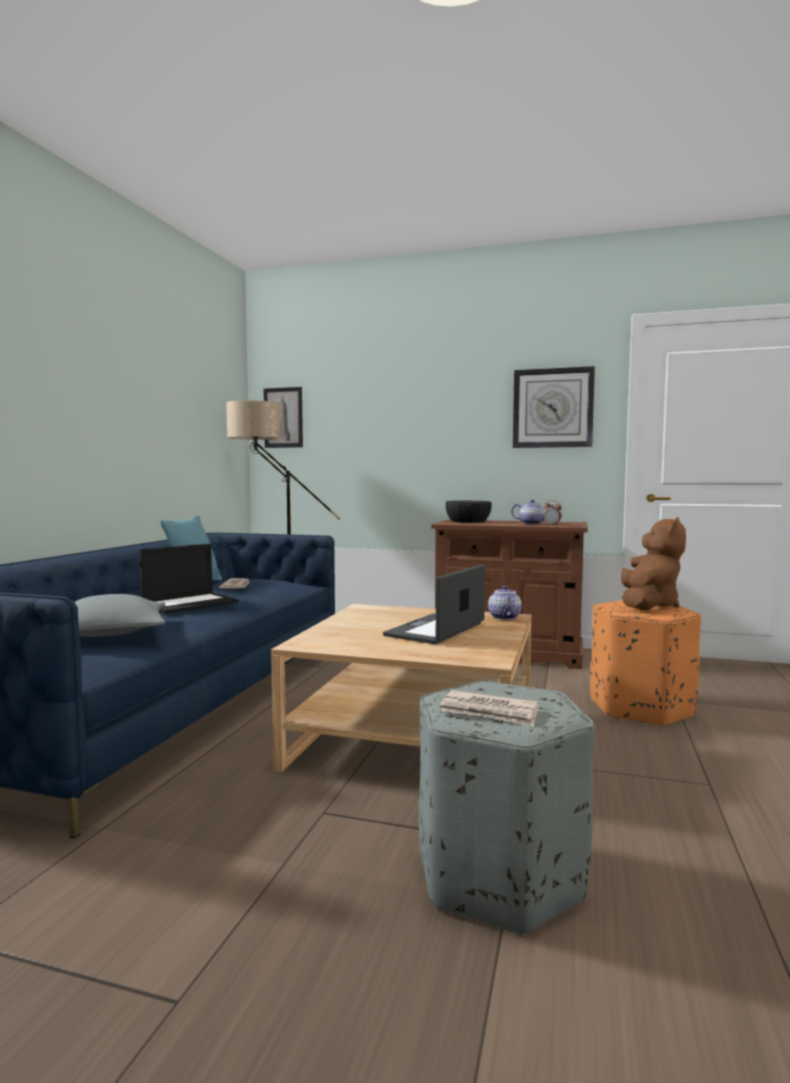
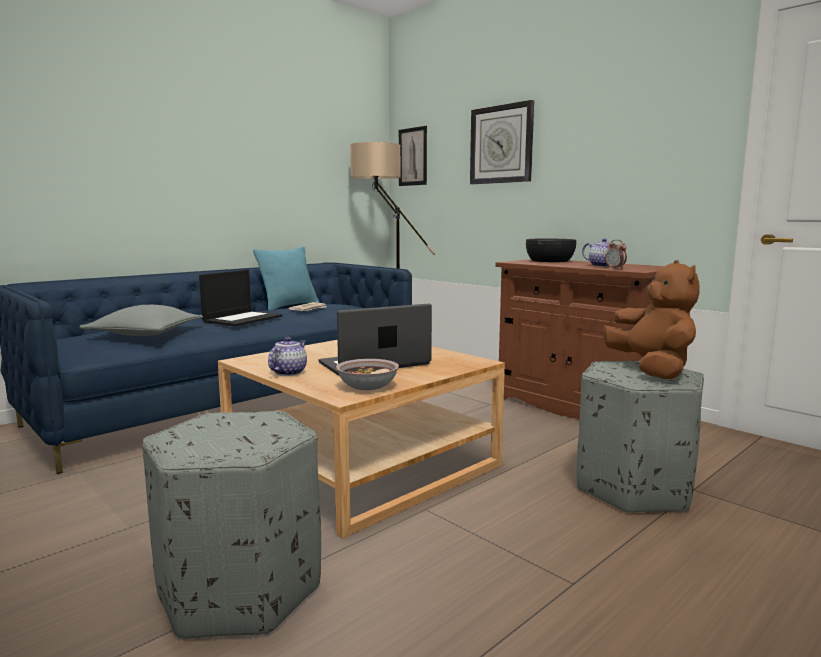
camera: 30 degrees right, 5 degrees up
(190, 603) = (243, 319): laptop -> laptop turned 45 degrees counterclockwise
(485, 649) = (367, 386): none -> bowl
(490, 712) = (203, 435): newspaper -> none
(503, 617) = (468, 361): teapot -> teapot (288, 372)
(552, 408) = (656, 130): wall clock -> wall clock (501, 144)
(641, 708) = (633, 488): orange ottoman -> grey ottoman
(648, 605) = (651, 370): brown plush toy -> brown plush toy turned 60 degrees counterclockwise

